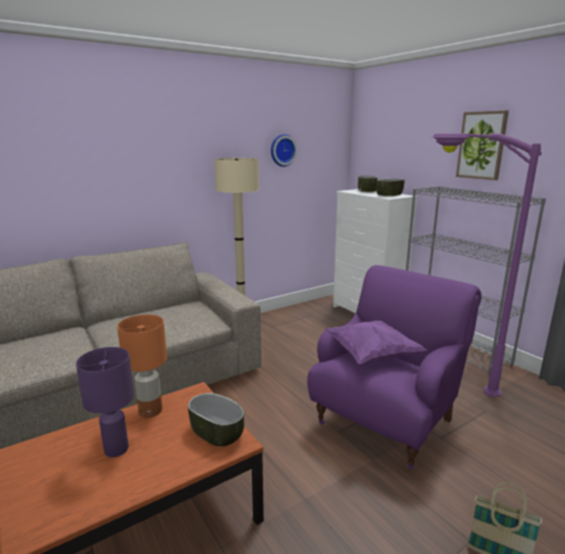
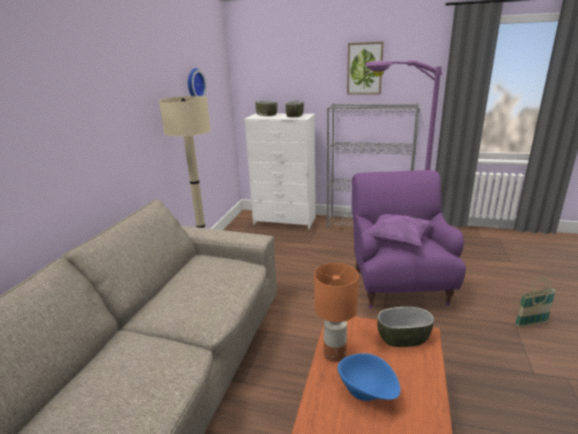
camera: 40 degrees left, 5 degrees up
(116, 449) = (368, 393): purple table lamp -> blue bowl

